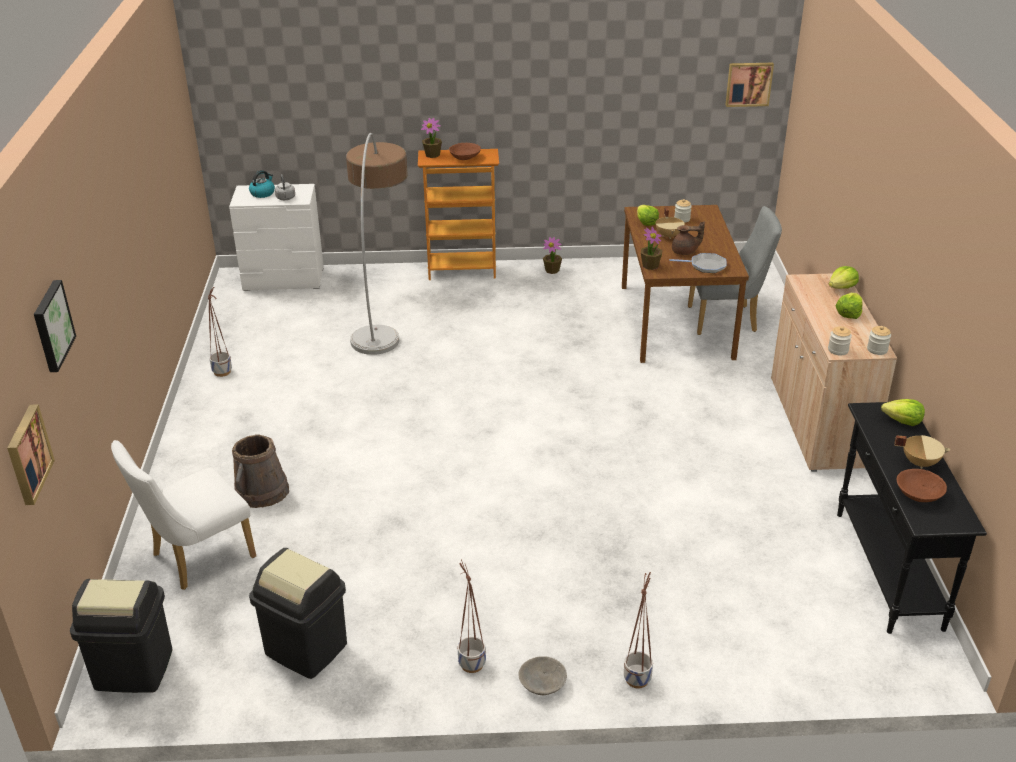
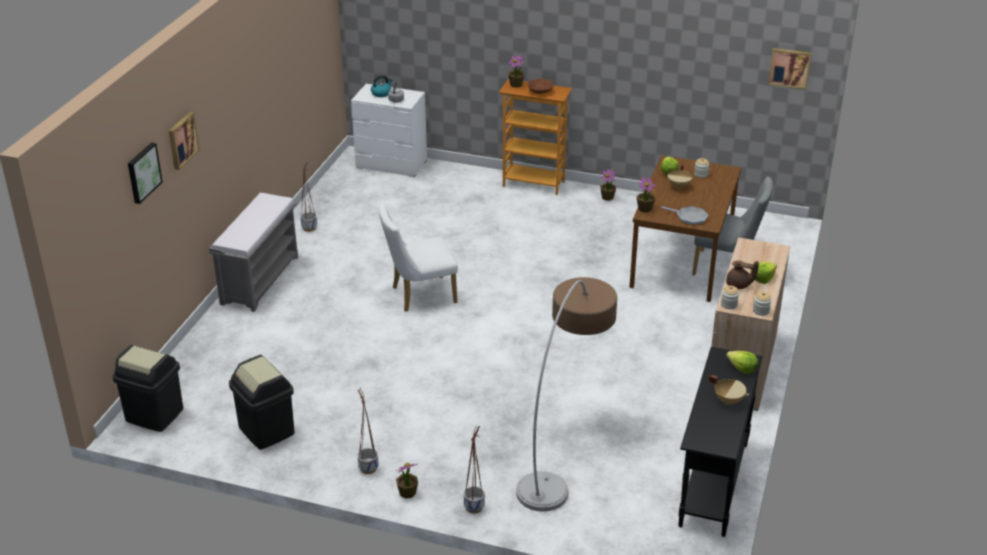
camera: 20 degrees right, 0 degrees up
(27, 454) = (102, 253): picture -> picture (182, 140)
(191, 448) = (260, 279): none -> grey bench
(196, 558) = (226, 355): white chair -> white chair (419, 295)
(262, 492) = (292, 321): brown bucket -> none
(381, 307) = (453, 201): floor lamp -> floor lamp (564, 448)
(542, 684) = (407, 493): grey bowl -> potted plant
(685, 252) = (682, 203): brown teapot -> brown teapot (739, 285)
(842, 287) = (775, 257): lettuce -> none
(918, 494) = (707, 421): brown bowl -> none

